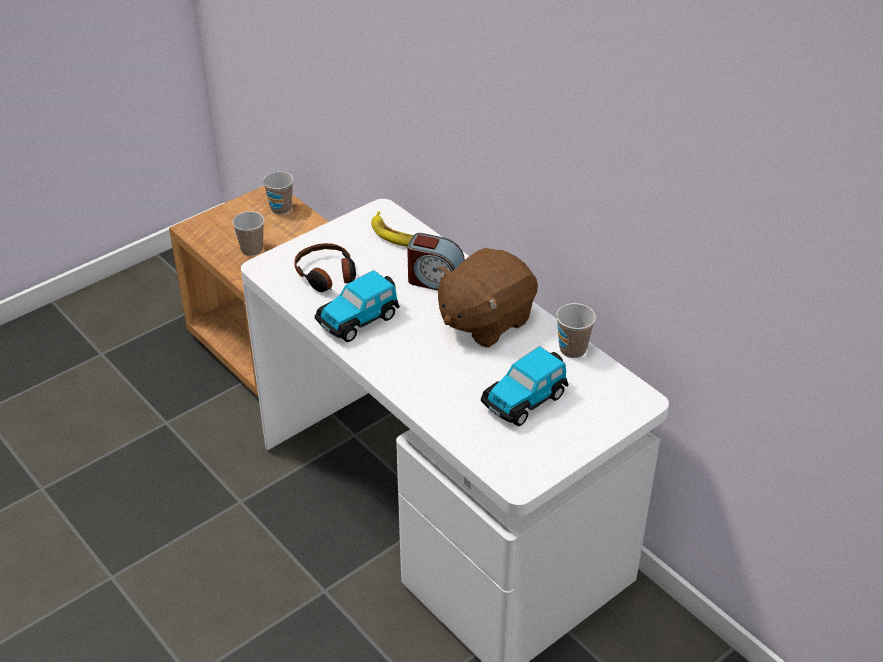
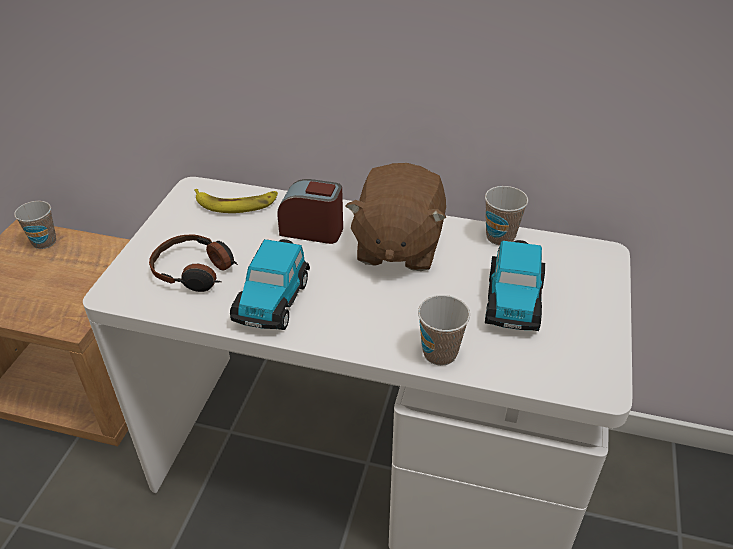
camera: 35 degrees left, 0 degrees up
(252, 250) = (42, 293): cup -> cup (440, 353)
(435, 280) = (312, 230): alarm clock -> alarm clock turned 150 degrees counterclockwise

